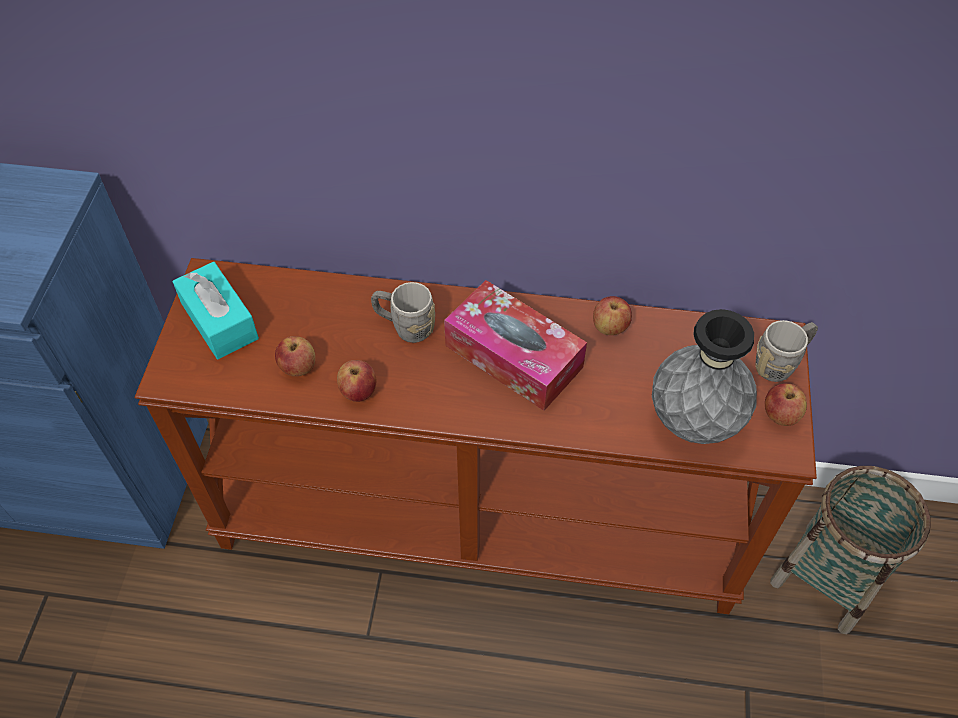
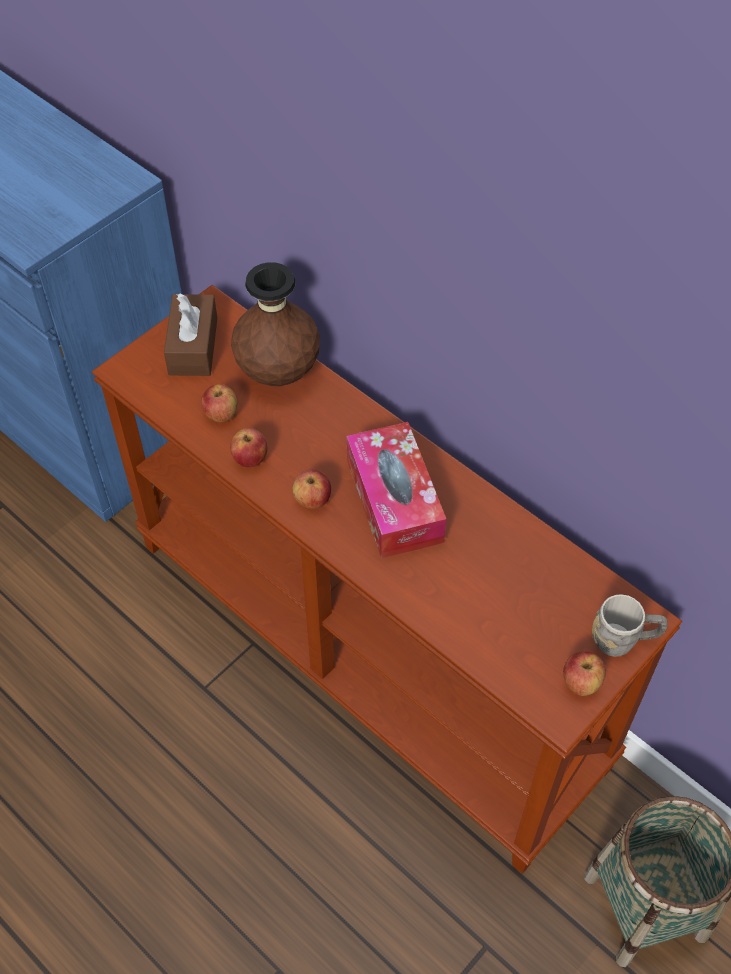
camera: 35 degrees right, 0 degrees up
(219, 321) = (193, 346): turquoise tissue box -> brown tissue box
(320, 303) = (278, 373): none -> brown vase
(405, 327) = (328, 428): grey mug -> none
(610, 327) = (496, 523): apple -> apple (312, 500)
(694, 422) = (499, 642): grey vase -> none

